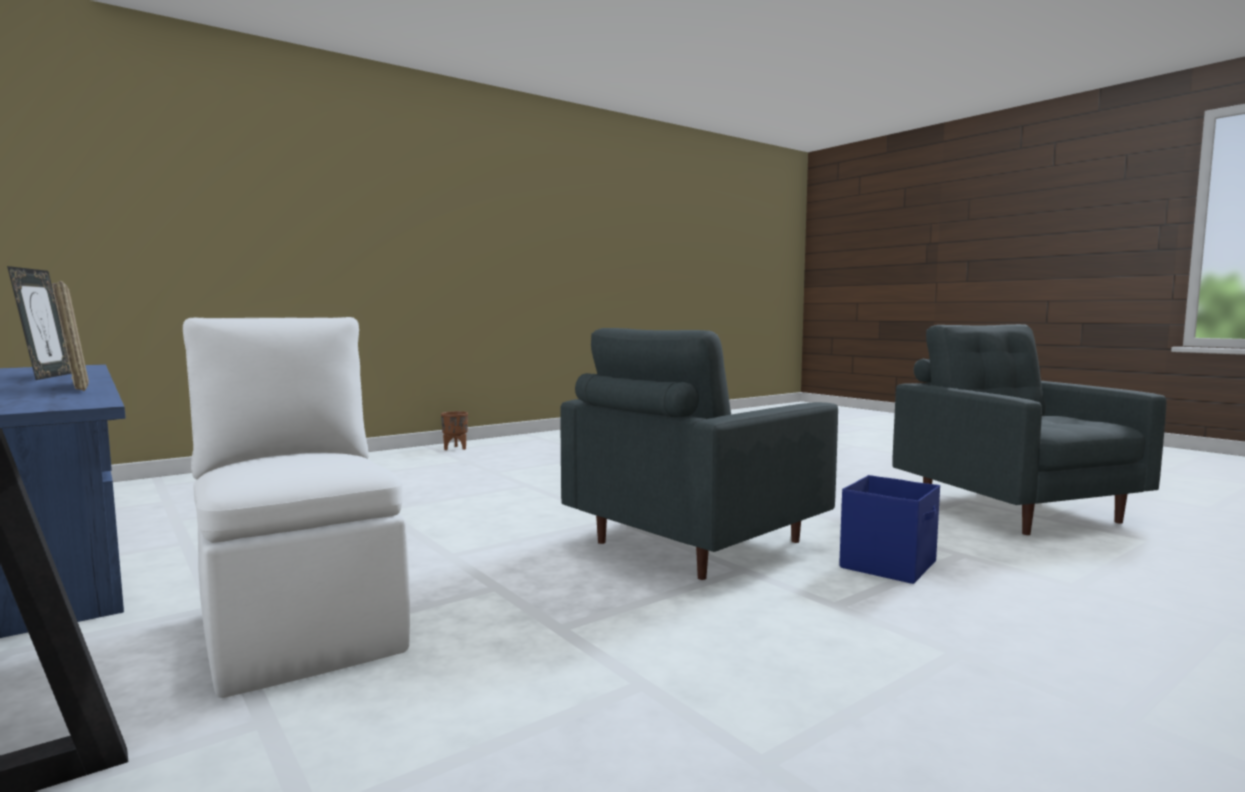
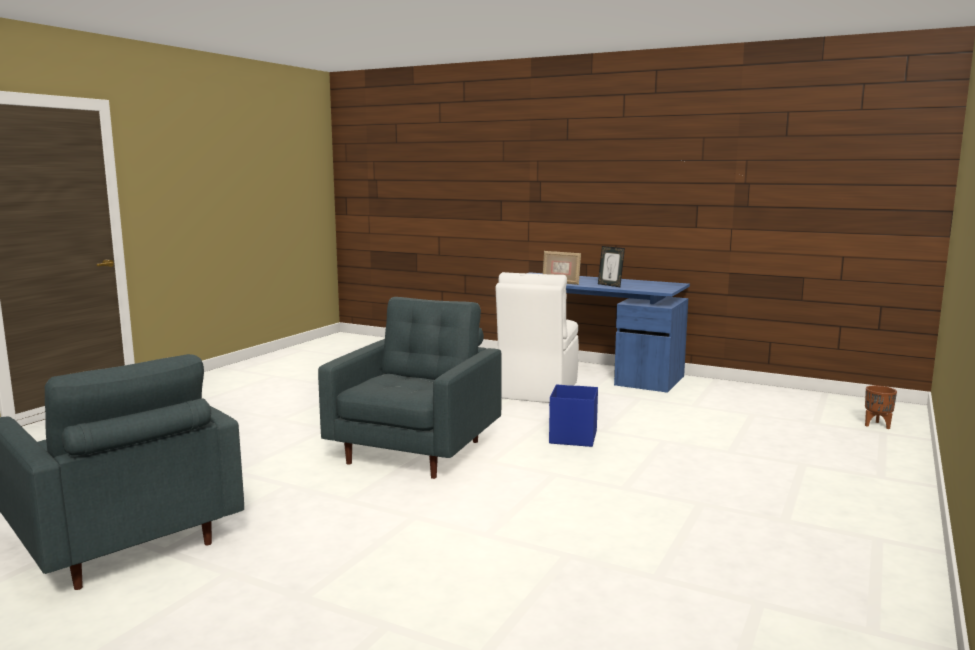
camera: 155 degrees right, 5 degrees up
(302, 628) = (537, 391): white chair -> white chair turned 75 degrees clockwise
(455, 448) = (883, 552): brown planter -> brown planter (877, 425)
(889, 564) = (289, 455): blue storage box -> blue storage box (572, 437)

